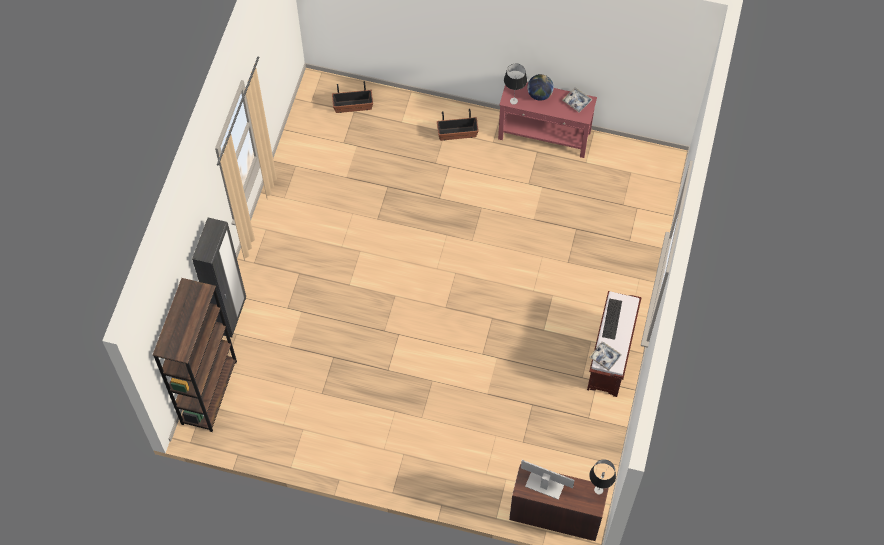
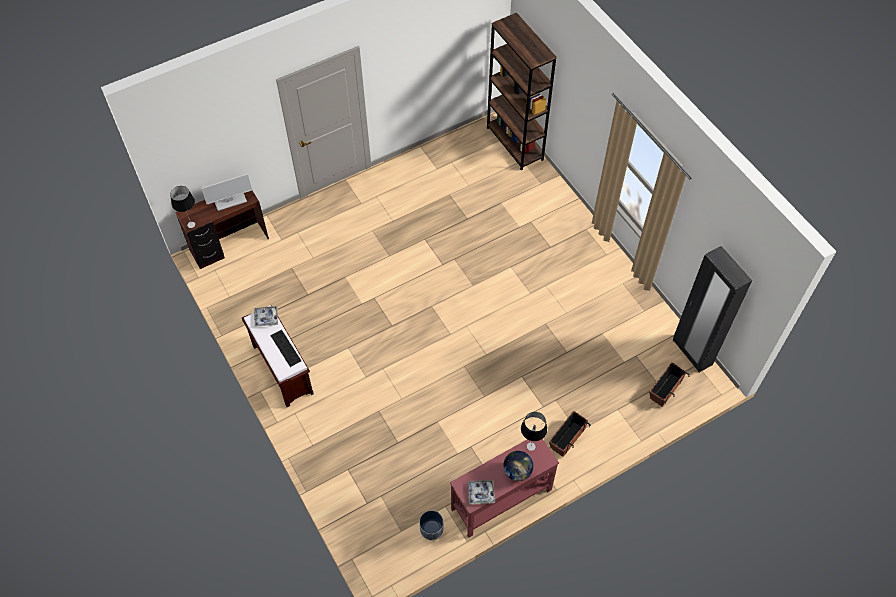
camera: 135 degrees right, 5 degrees down
(231, 316) = (557, 190): black wardrobe -> black wardrobe (692, 352)
(609, 157) = (431, 529): none -> planter

